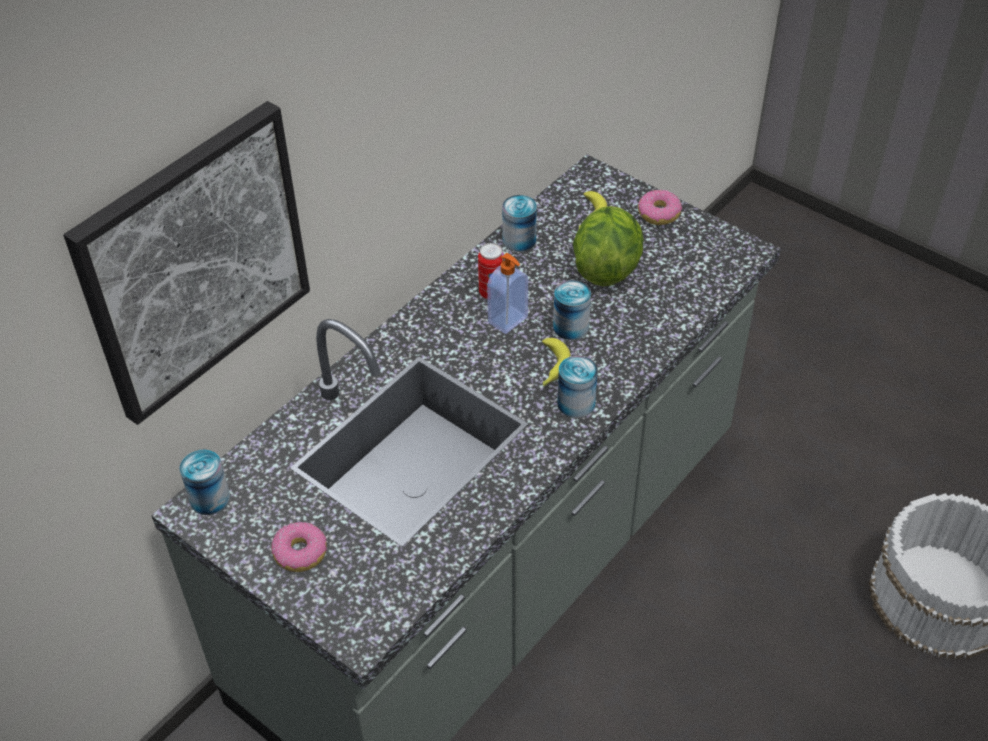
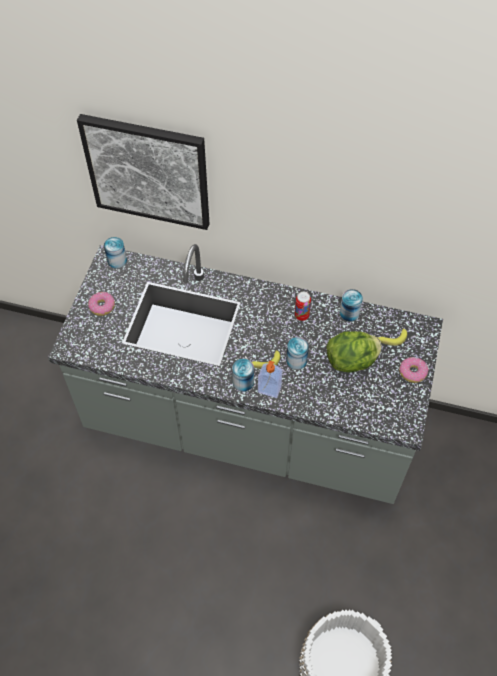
camera: 65 degrees right, 10 degrees up
(509, 321) = (285, 331): soap dispenser -> soap dispenser (269, 390)

